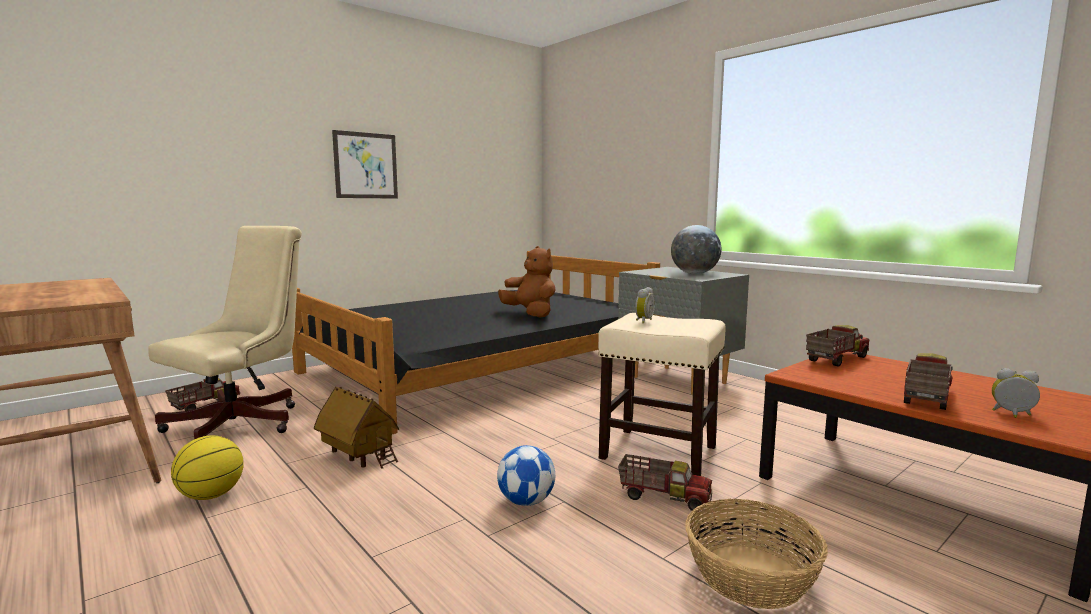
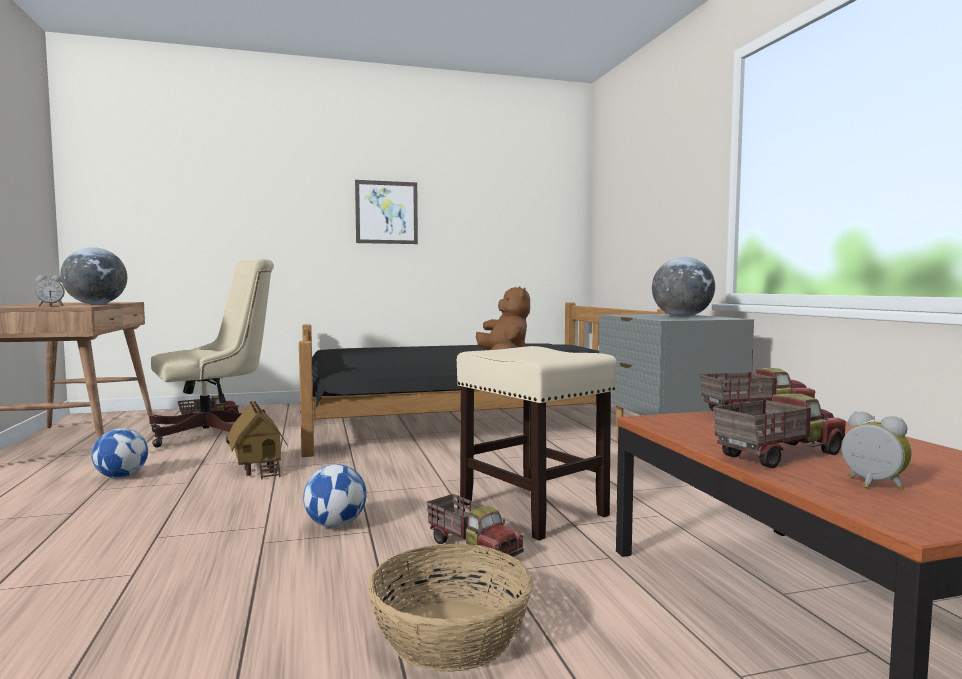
camera: 25 degrees right, 5 degrees down
(91, 291) = (96, 304): none -> globe
(210, 496) = (121, 476): basketball -> football
(643, 321) = (517, 350): alarm clock -> alarm clock (51, 306)

